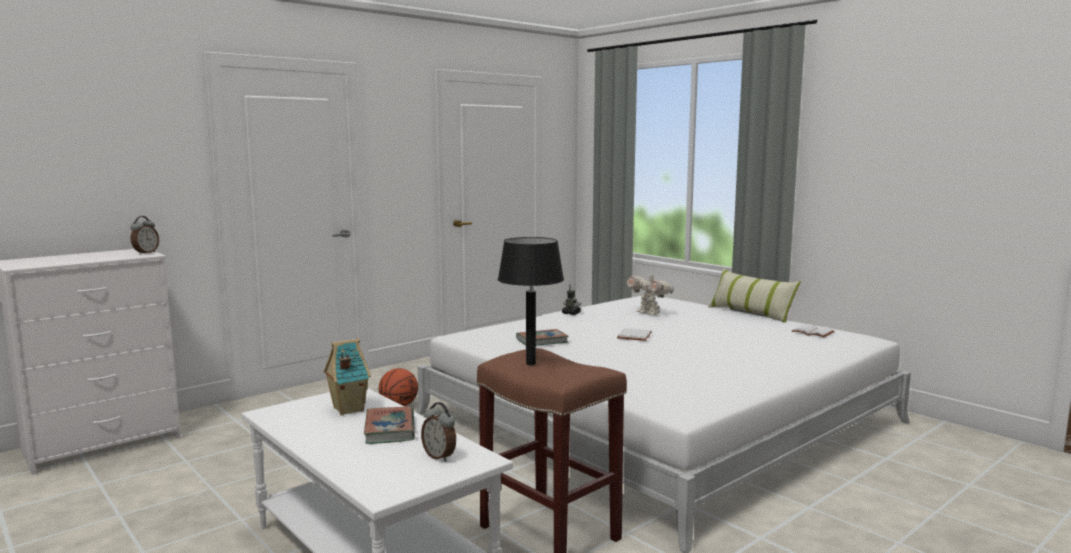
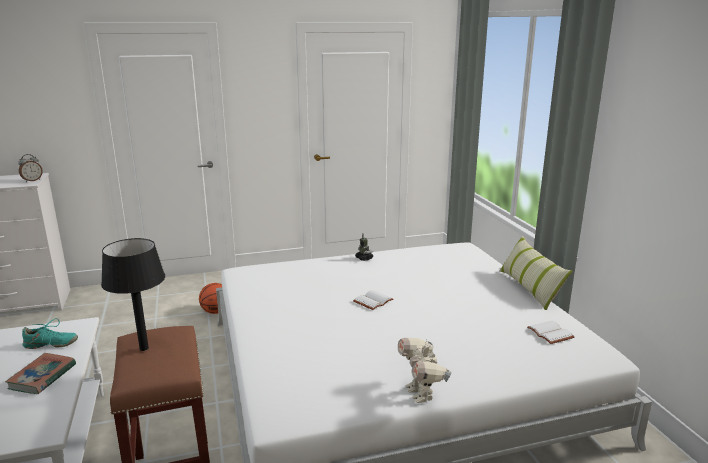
camera: 25 degrees right, 10 degrees up
(347, 409) = (50, 344): toy house -> turquoise shoe
(440, 456) = (28, 420): alarm clock -> none
(542, 341) = (292, 291): book -> none
(649, 313) = (431, 270): toy robot -> toy robot (421, 393)

